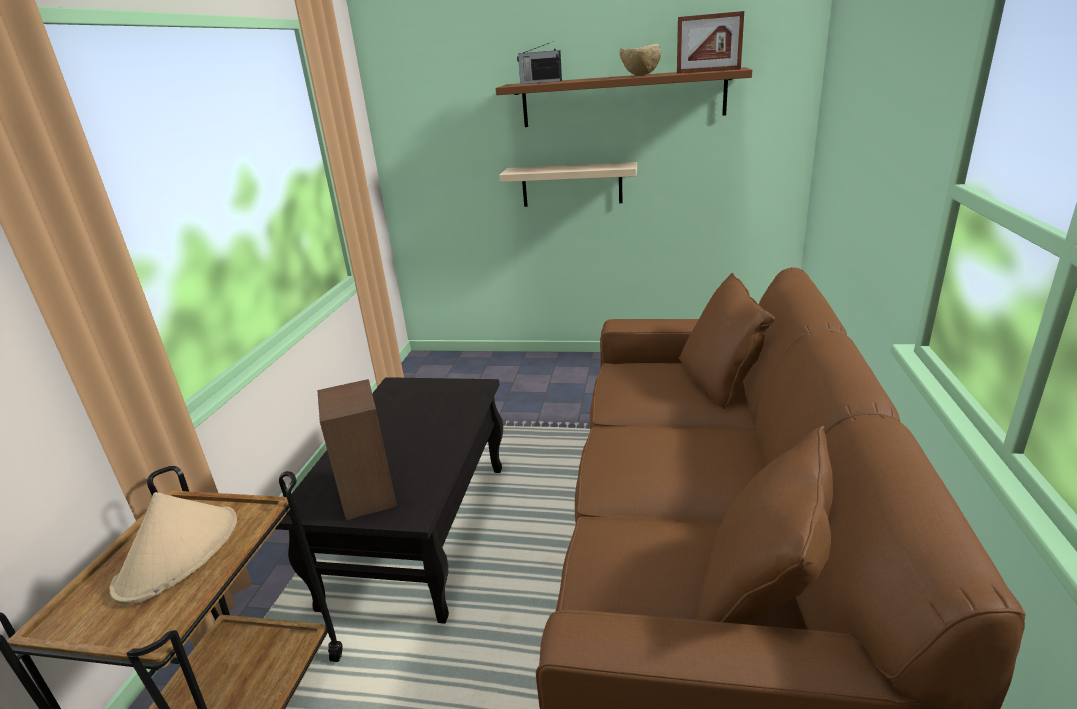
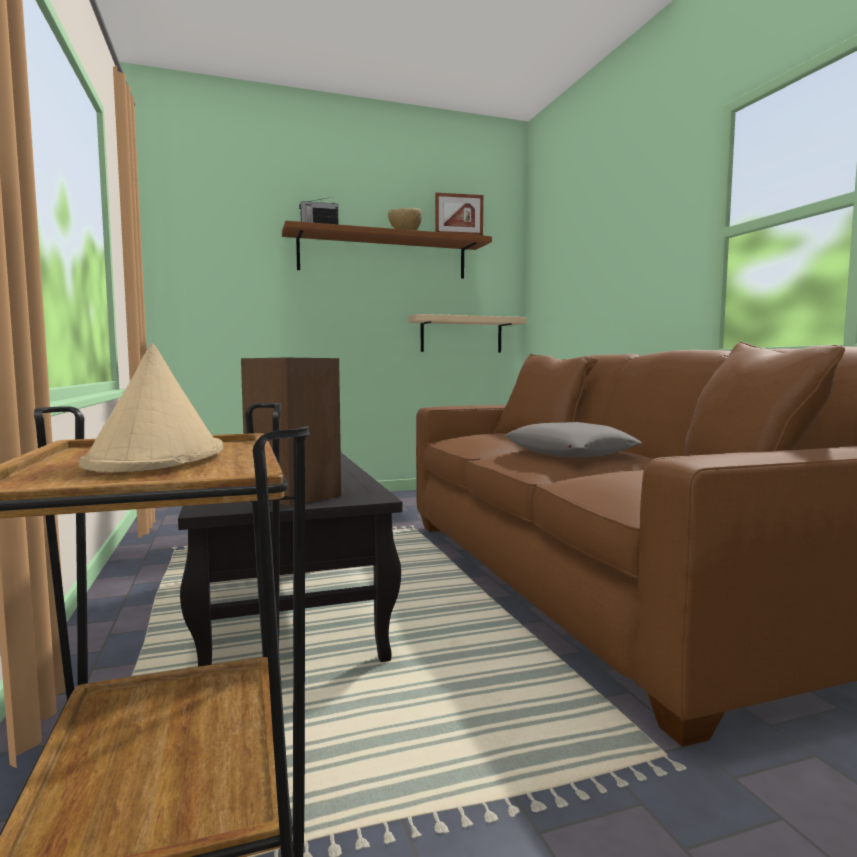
camera: 30 degrees left, 20 degrees down
(571, 185) = (338, 326): beige shelf -> beige shelf (461, 335)
(669, 456) = (569, 452): none -> grey pillow

